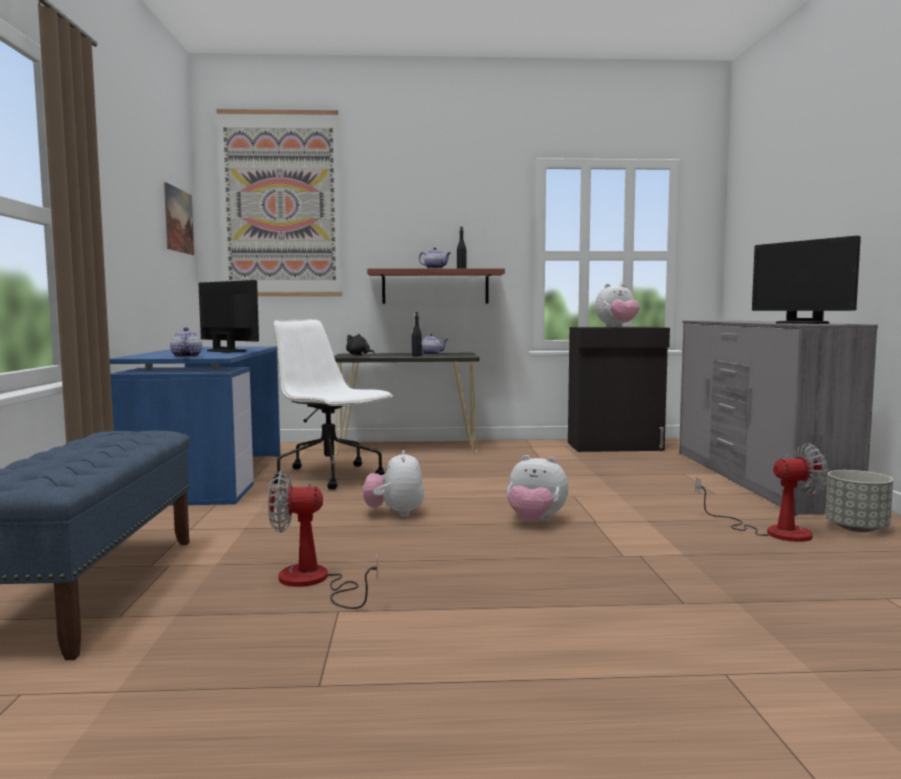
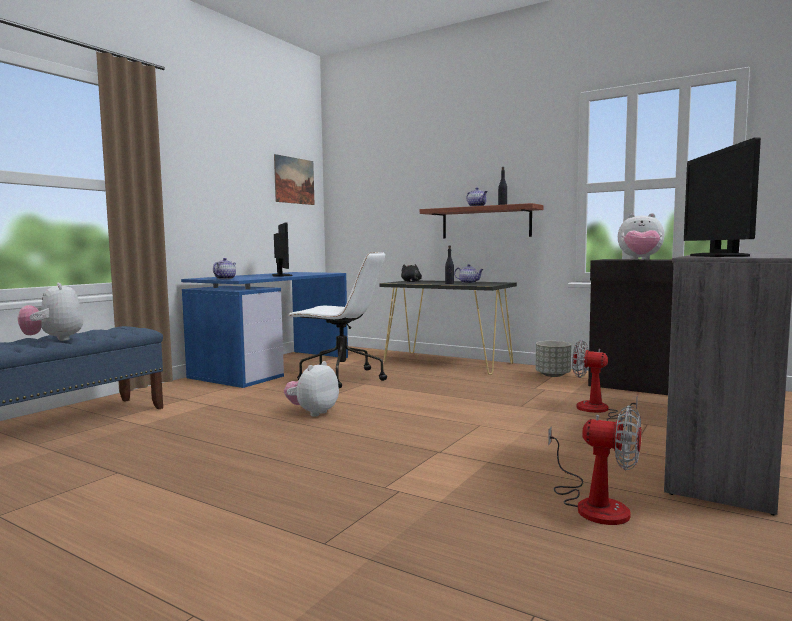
camera: 35 degrees right, 0 degrees up
(280, 204) = (373, 161): picture -> none
(314, 582) = (153, 449): fan -> fan (598, 411)
(330, 477) = (341, 378): white office chair -> white office chair turned 120 degrees clockwise
(535, 521) = (392, 440): plush toy -> plush toy (54, 340)
(857, 528) = (716, 529): grey planter -> grey planter (553, 375)

